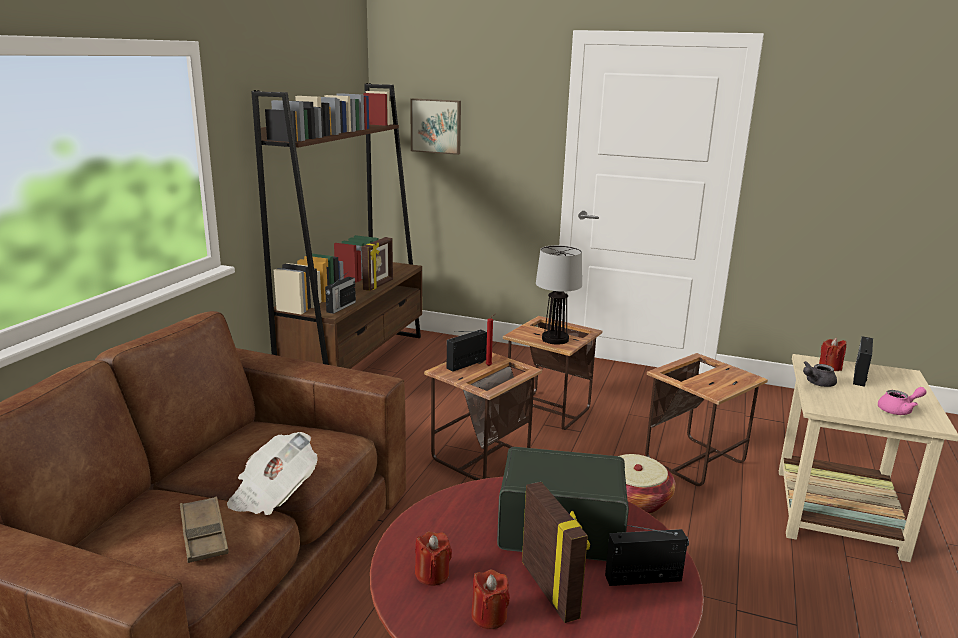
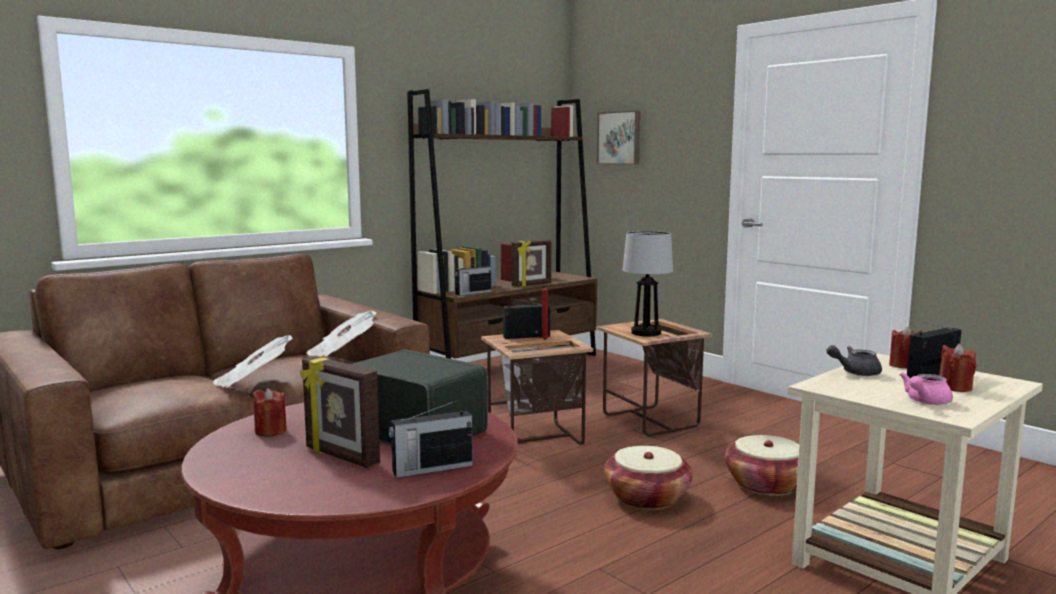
camera: 30 degrees right, 10 degrees down
(204, 534) = (171, 388): brown tray -> none
(311, 423) = (342, 352): none -> newspaper
(489, 616) = (267, 457): red candle -> red candle (954, 387)
(551, 589) = (341, 456): picture frame -> picture frame turned 120 degrees clockwise
(645, 578) = (431, 468): radio -> radio turned 135 degrees clockwise
(695, 461) = (766, 485): side table -> basket
(898, 410) = (924, 402): pink teapot -> pink teapot turned 120 degrees clockwise

